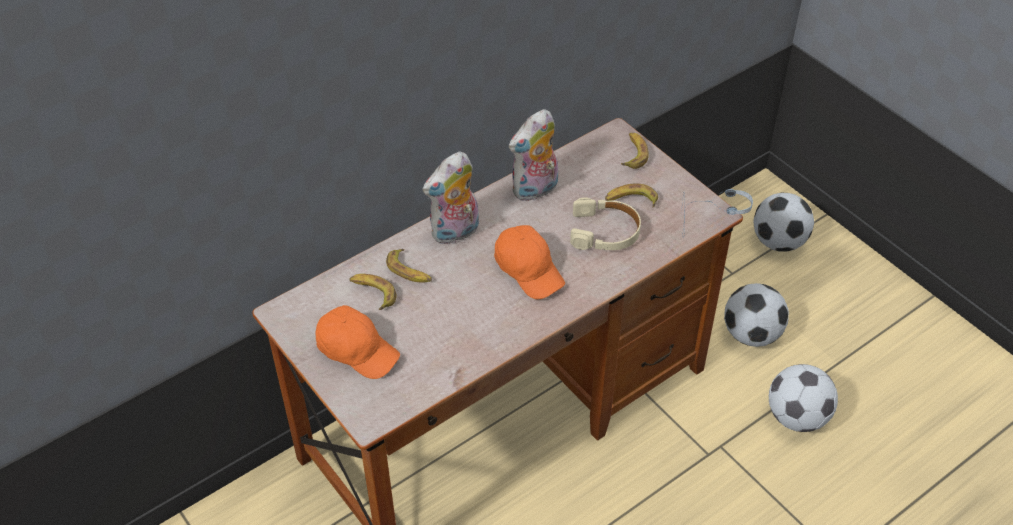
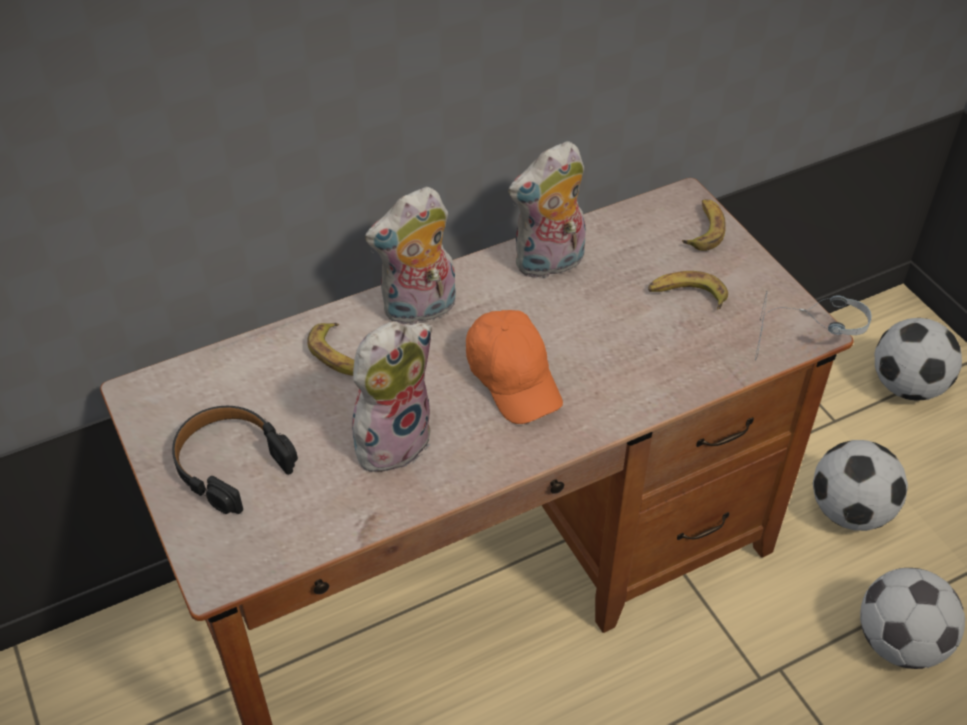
camera: 10 degrees right, 0 degrees up
(357, 350) = (231, 464): orange cap -> black headphones
(372, 293) = (277, 382): banana -> none
(459, 320) = (392, 439): none -> plush toy
(605, 232) = (639, 337): beige headphones -> none

